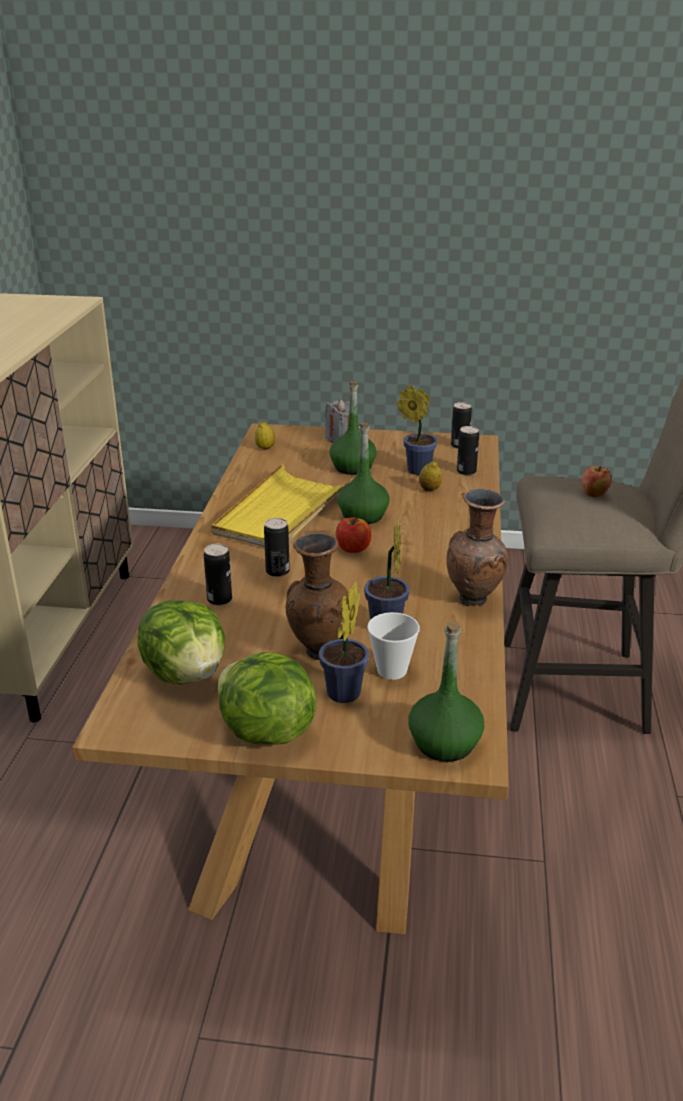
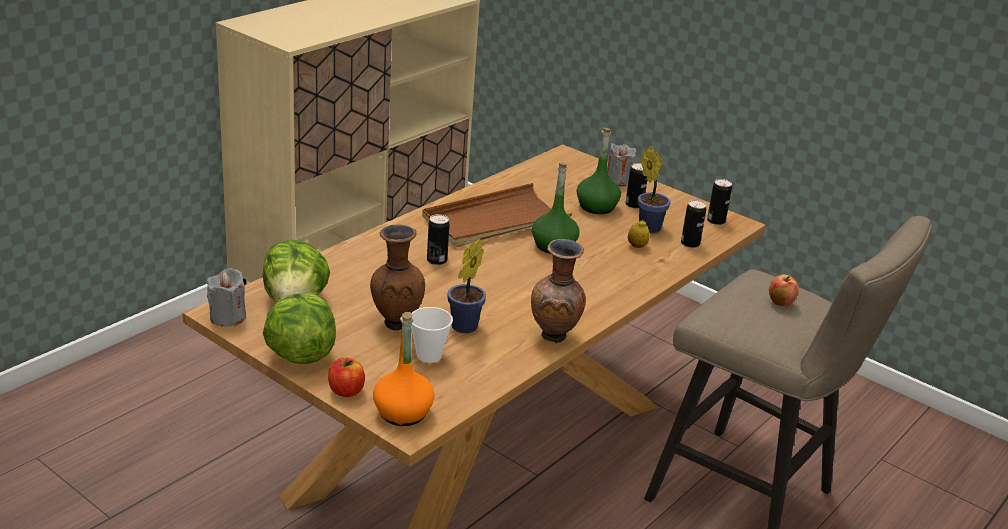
camera: 30 degrees right, 0 degrees up
(134, 728) = (228, 317): none -> grey candle
(219, 599) = (373, 263): can -> can (634, 204)
(265, 448) = (546, 167): lemon -> none
(282, 512) = (495, 221): yellow tray -> brown tray
(342, 696) = (374, 356): potted plant -> none
(353, 548) = (513, 266): apple -> apple (346, 391)
(445, 743) = (403, 413): green bottle -> orange bottle

